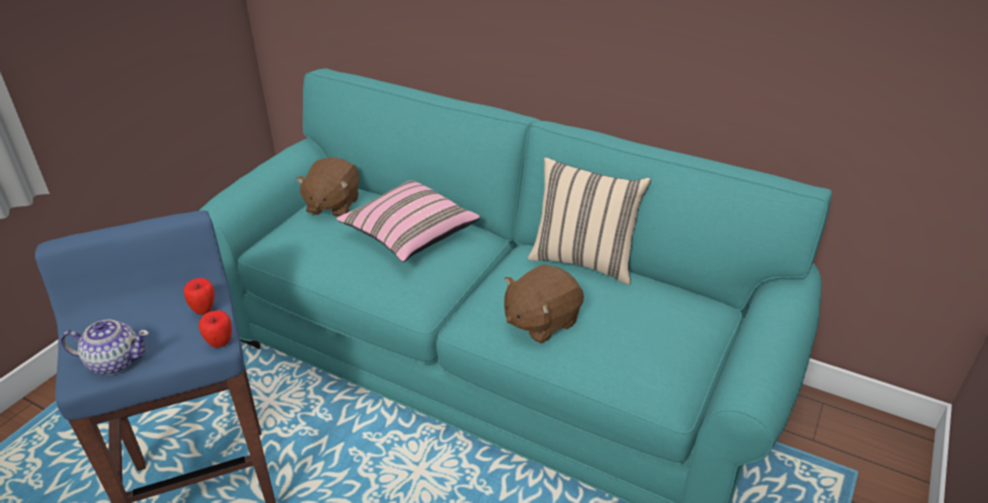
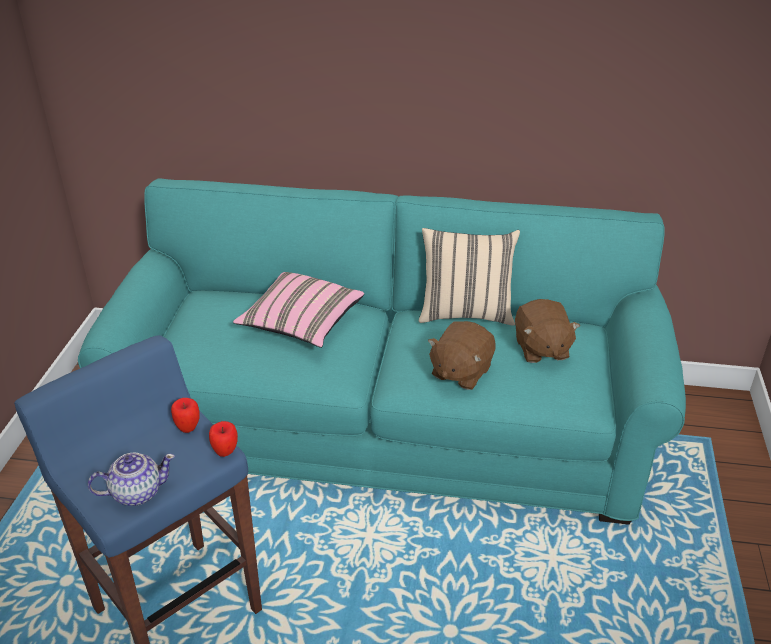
camera: 20 degrees left, 0 degrees up
(332, 205) = (208, 311): brown plush toy -> brown plush toy (541, 349)

